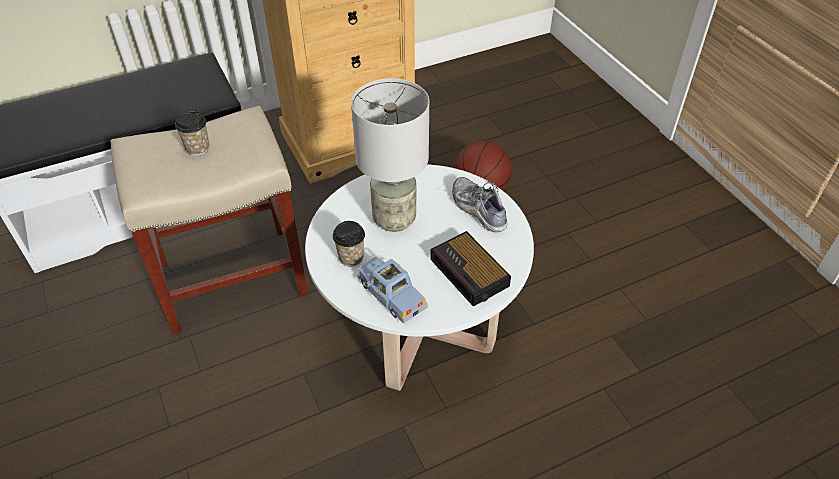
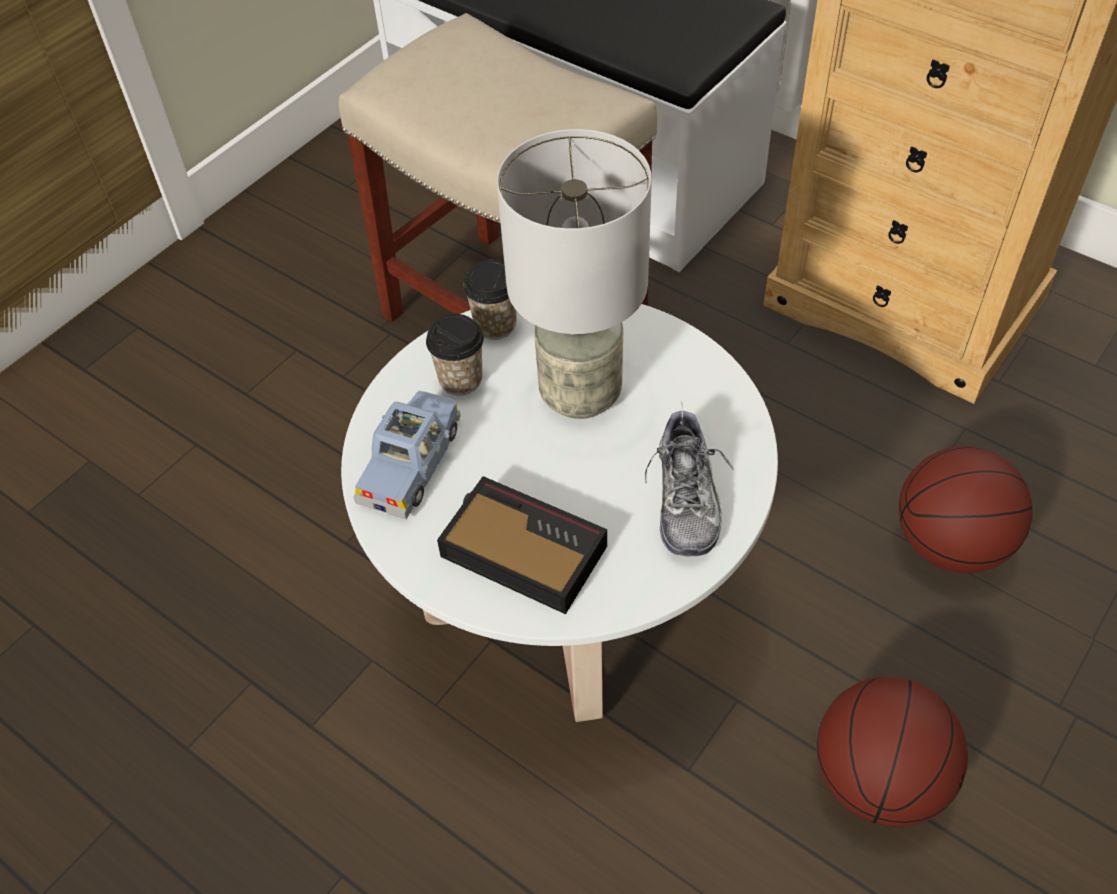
camera: 65 degrees right, 5 degrees up
(197, 148) = (499, 91): cup -> cup (495, 325)
(470, 274) = (520, 550): alarm clock -> alarm clock turned 90 degrees clockwise
(478, 210) = (686, 498): shoe -> shoe turned 150 degrees clockwise
(570, 265) = (878, 779): none -> basketball

